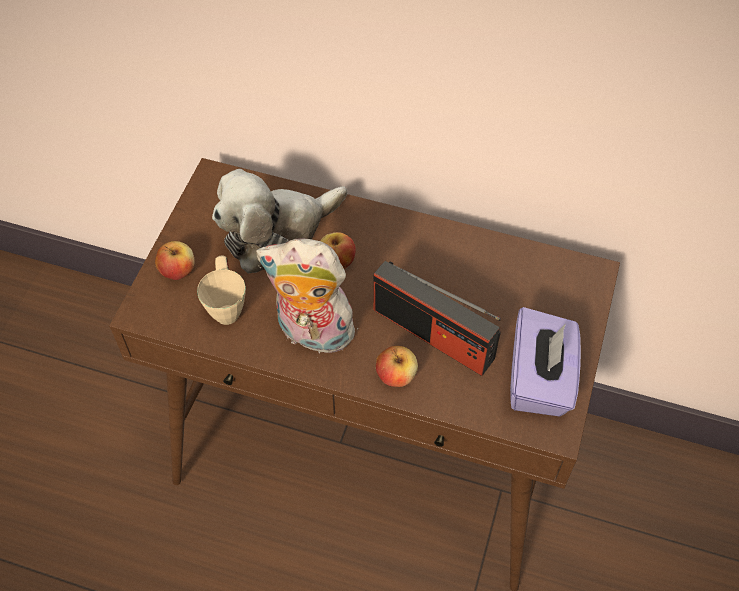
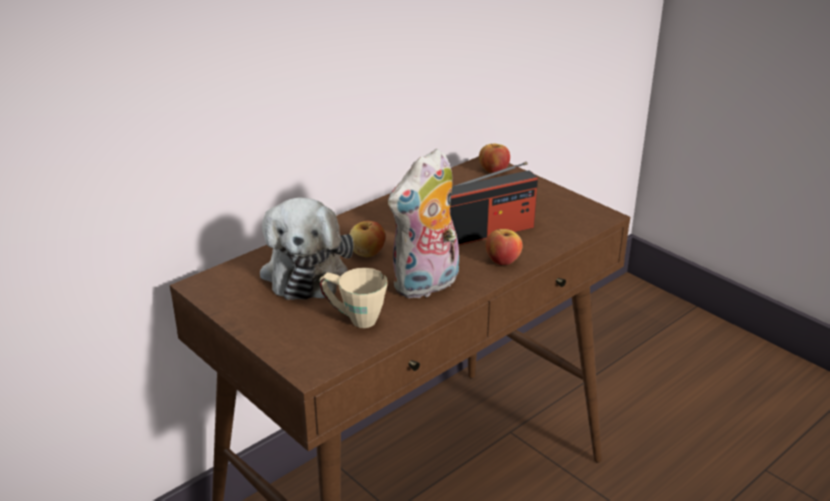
camera: 60 degrees left, 25 degrees down
(177, 270) = (285, 334): apple -> apple (493, 170)
(540, 380) = (556, 208): purple tissue box -> none

